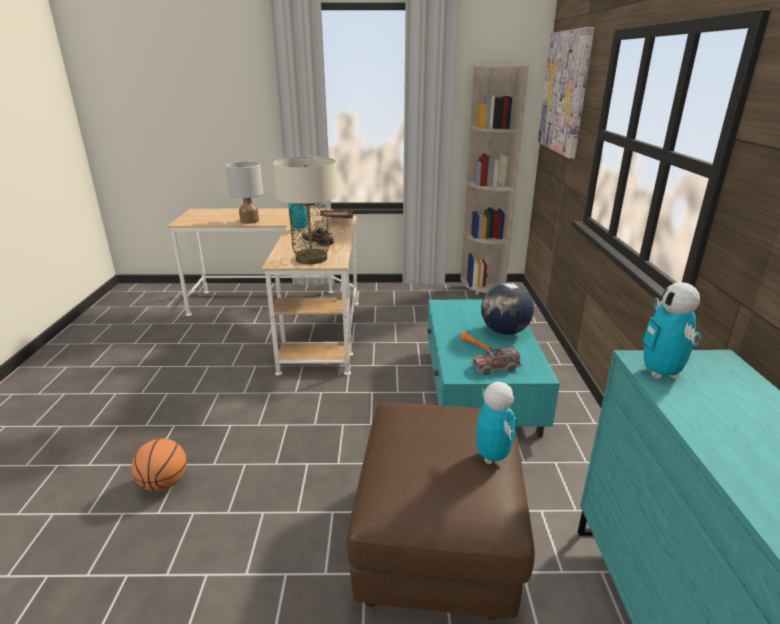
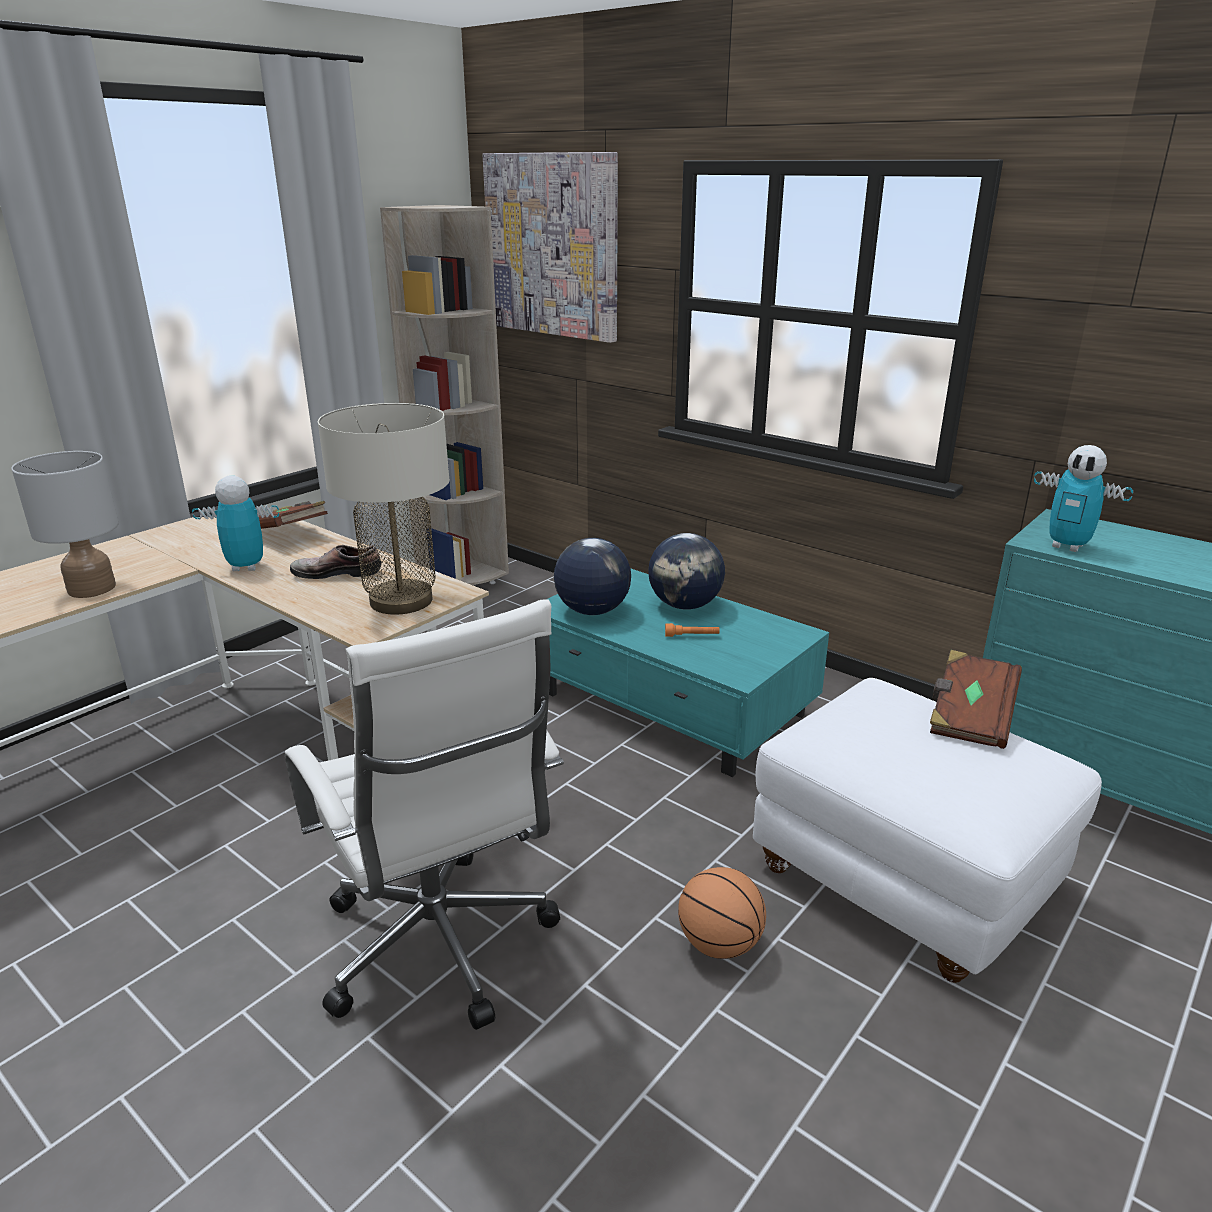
camera: 50 degrees left, 0 degrees up
(164, 483) = (529, 1109): basketball -> basketball (719, 944)
(232, 417) = (442, 949): none -> white office chair
(437, 544) = (905, 879): brown ottoman -> white ottoman
(453, 313) = (592, 611): none -> globe
(492, 456) = (969, 717): toy robot -> brown book
(495, 367) = (755, 648): toy truck -> none

